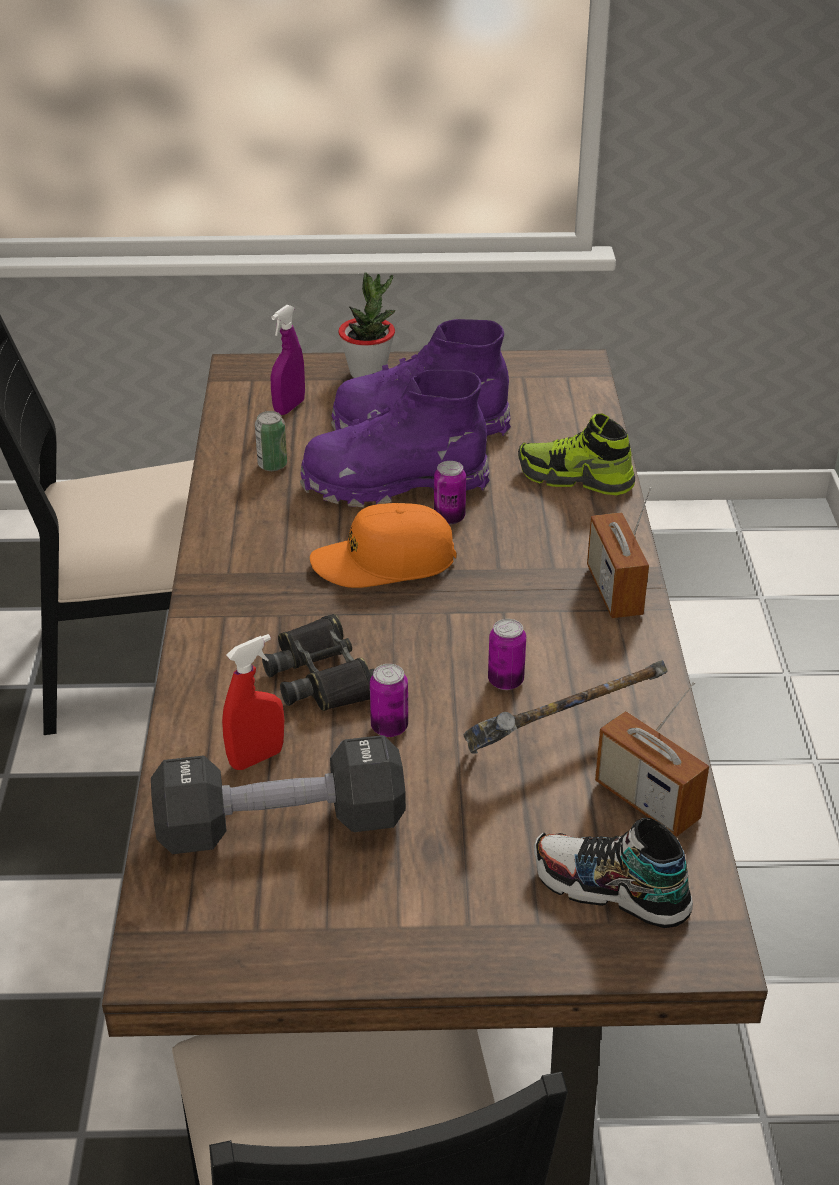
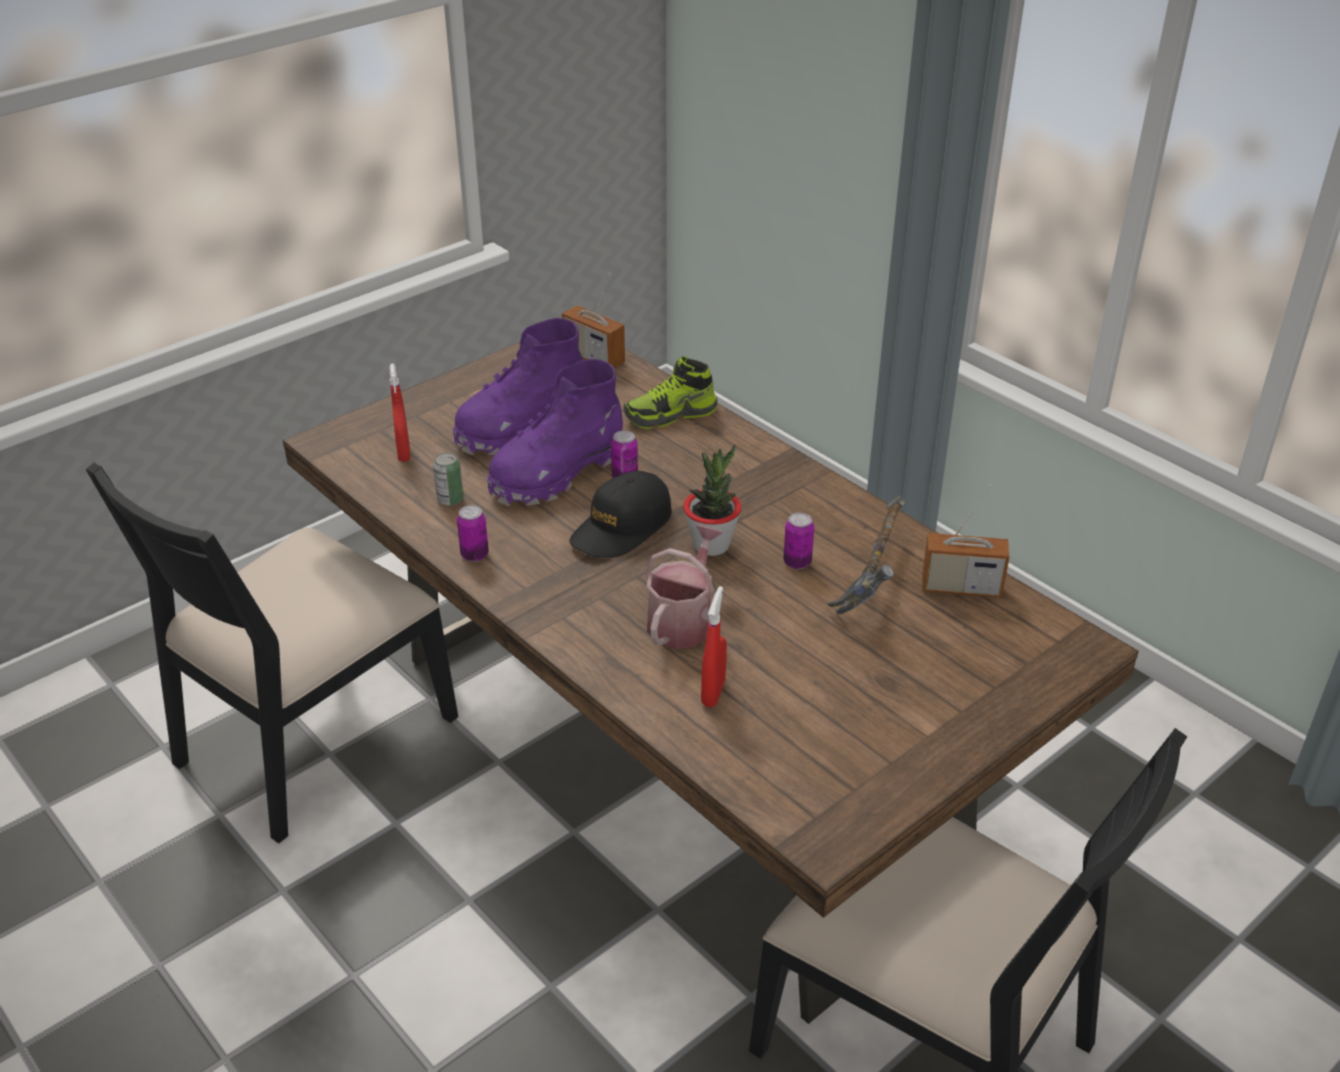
camera: 40 degrees left, 0 degrees up
(281, 826) = (785, 723): black dumbbell -> none
(289, 407) = (404, 453): purple spray bottle -> red spray bottle
(322, 676) = (683, 620): black binoculars -> watering can
(368, 373) = (429, 403): potted plant -> potted plant (711, 545)
(384, 562) = (621, 528): orange cap -> black cap
(389, 727) = (767, 628): can -> can (474, 555)
(610, 890) = (1006, 647): shoe -> none
(614, 591) = (786, 475): radio -> radio (594, 357)

